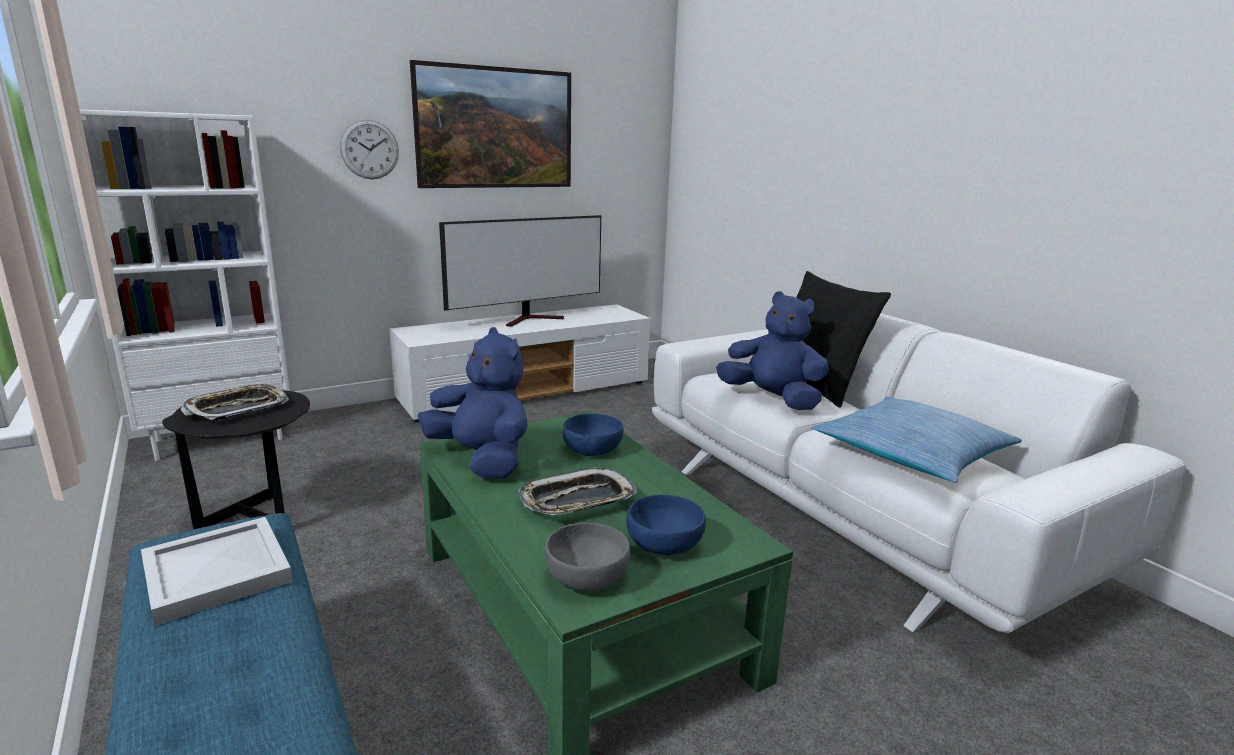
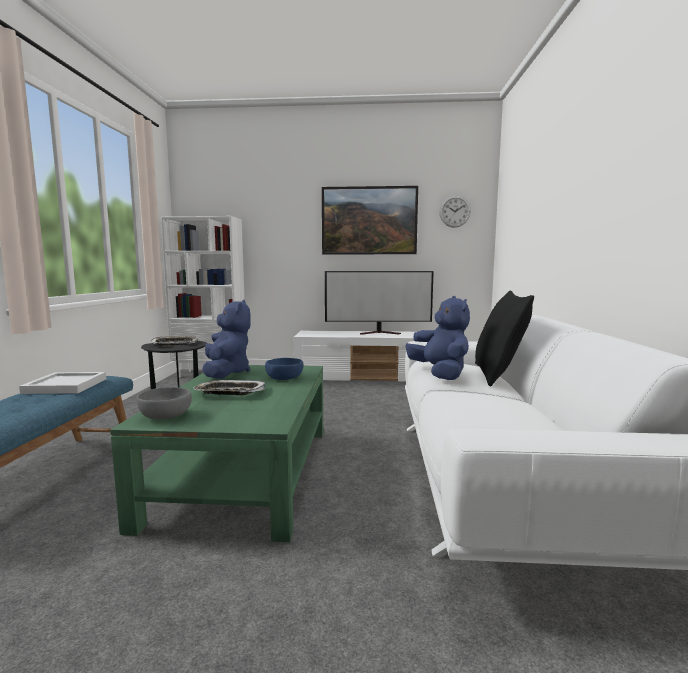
camera: 35 degrees right, 10 degrees down
(369, 149) = (298, 234): wall clock -> wall clock (455, 211)
(665, 544) = (228, 415): blue bowl -> none
(911, 453) = (480, 411): pillow -> none

